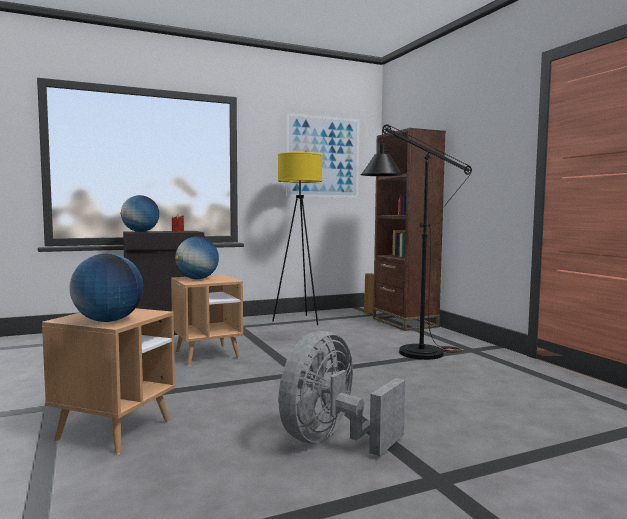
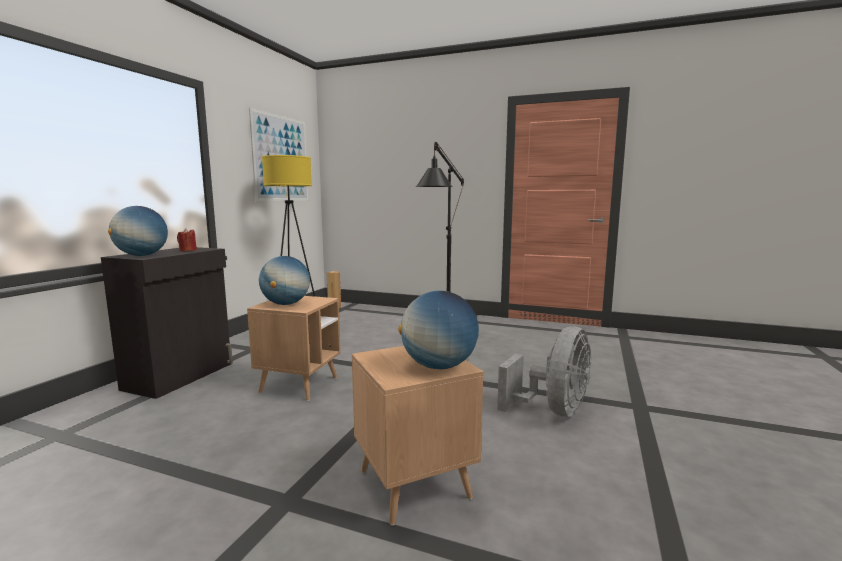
camera: 45 degrees left, 5 degrees up
(332, 441) = (553, 410): grey fan -> grey fan turned 135 degrees counterclockwise
(404, 322) = (381, 310): brown bookcase -> none

